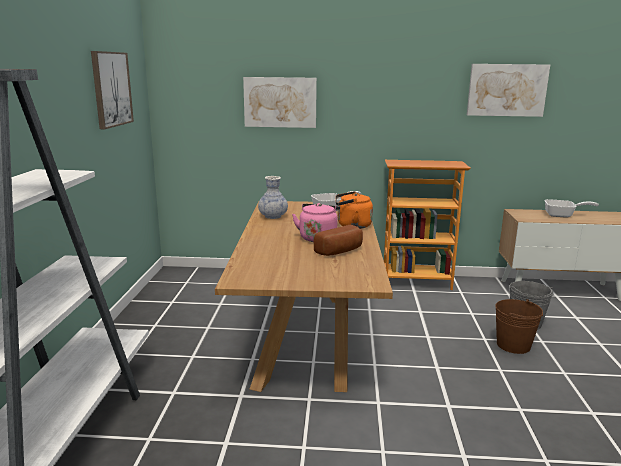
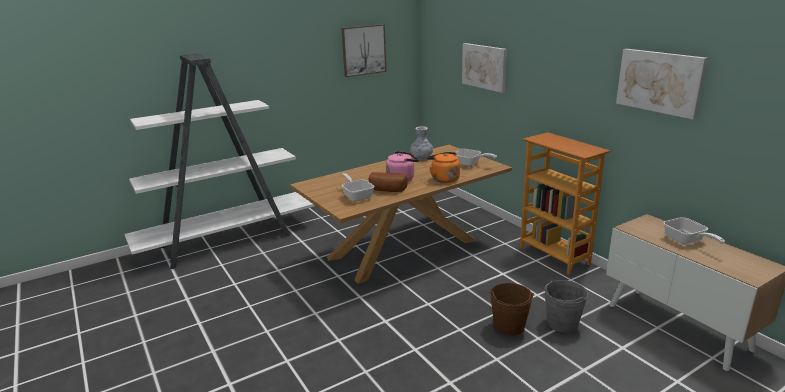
camera: 55 degrees right, 5 degrees up
(332, 266) = (357, 196): none -> frying pan

